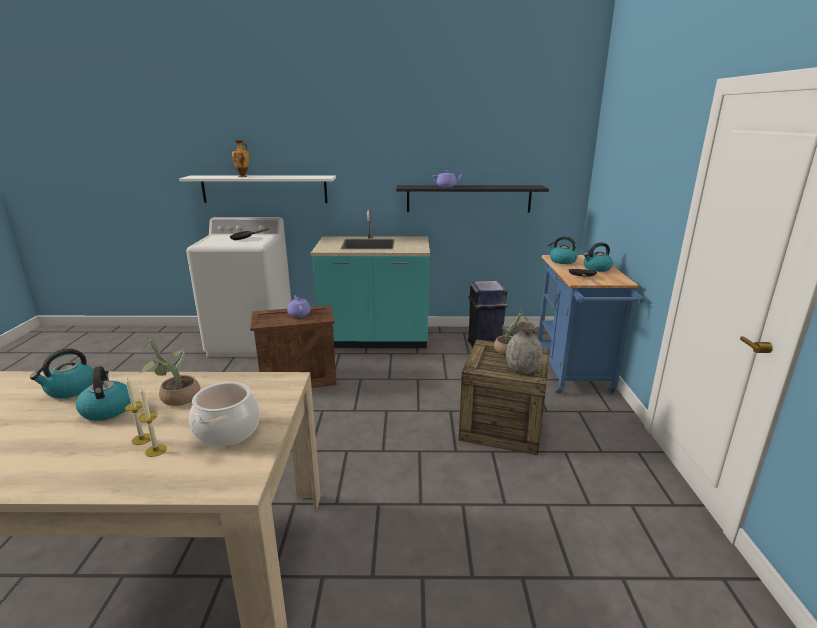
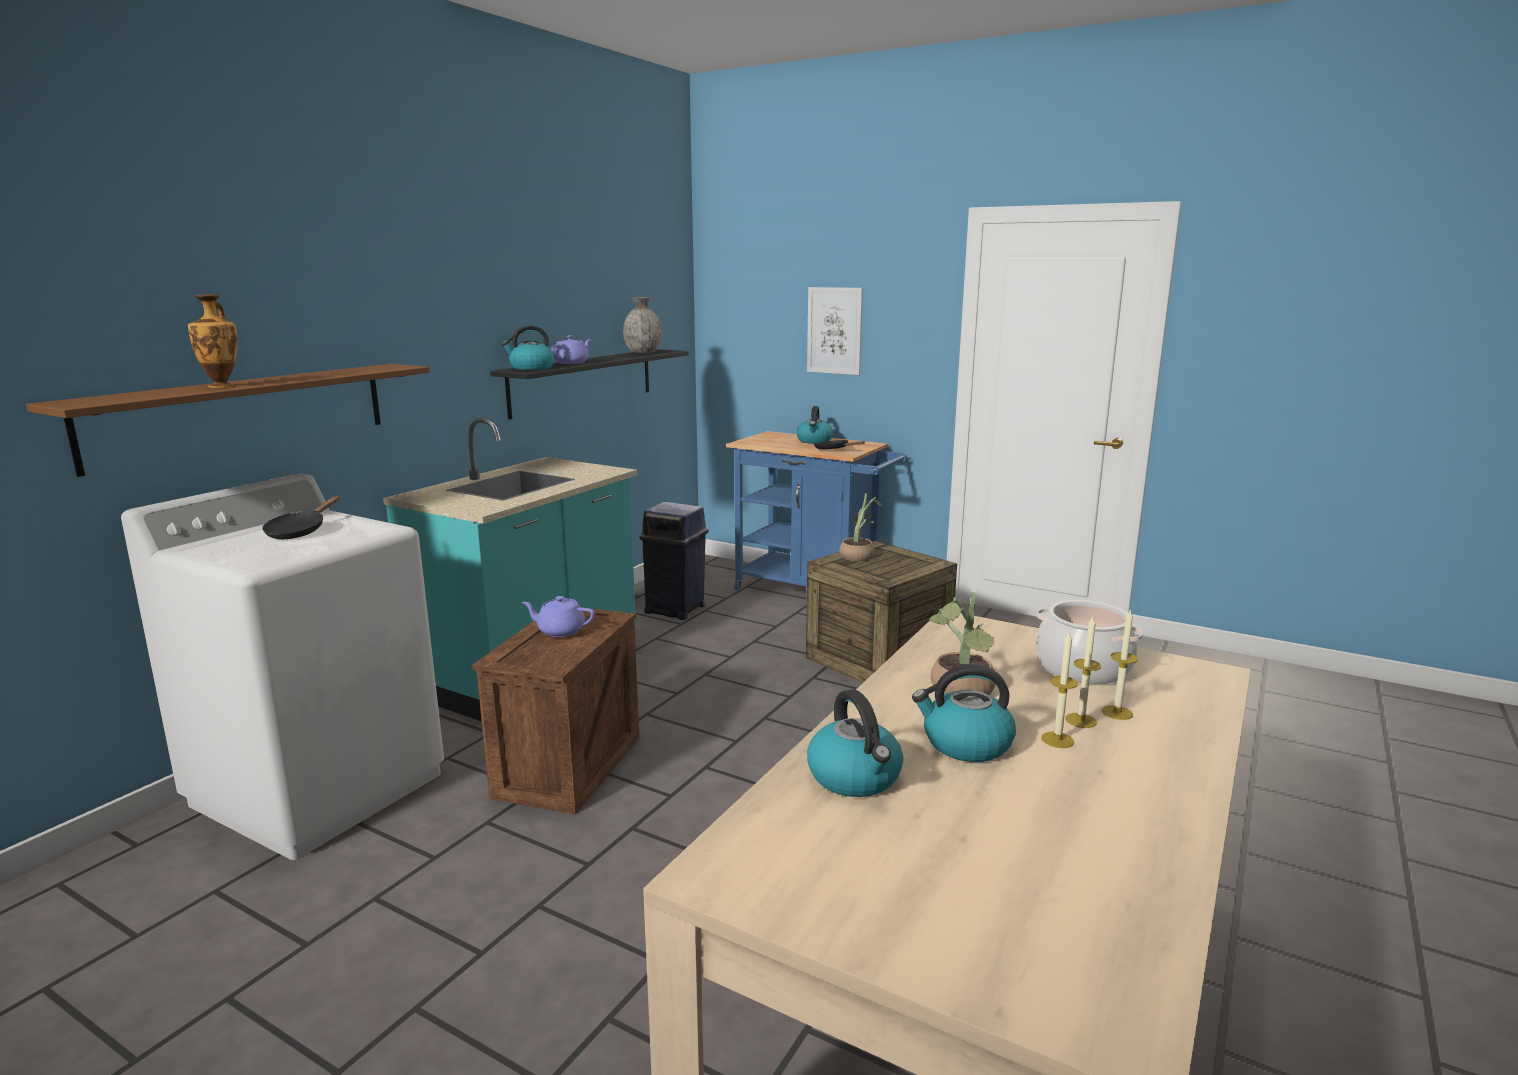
camera: 60 degrees left, 5 degrees down
(113, 435) = (1057, 740): none -> candle
(264, 189) = (243, 413): white shelf -> brown shelf
(522, 370) = (914, 563): grey vase -> grey vase (643, 353)
(562, 261) = (766, 443): kettle -> kettle (531, 368)
(636, 186) = (834, 330): none -> picture

